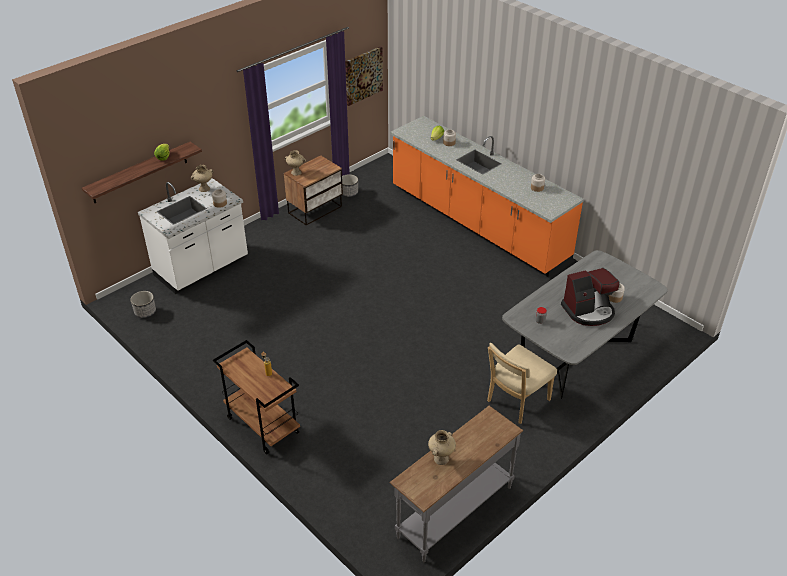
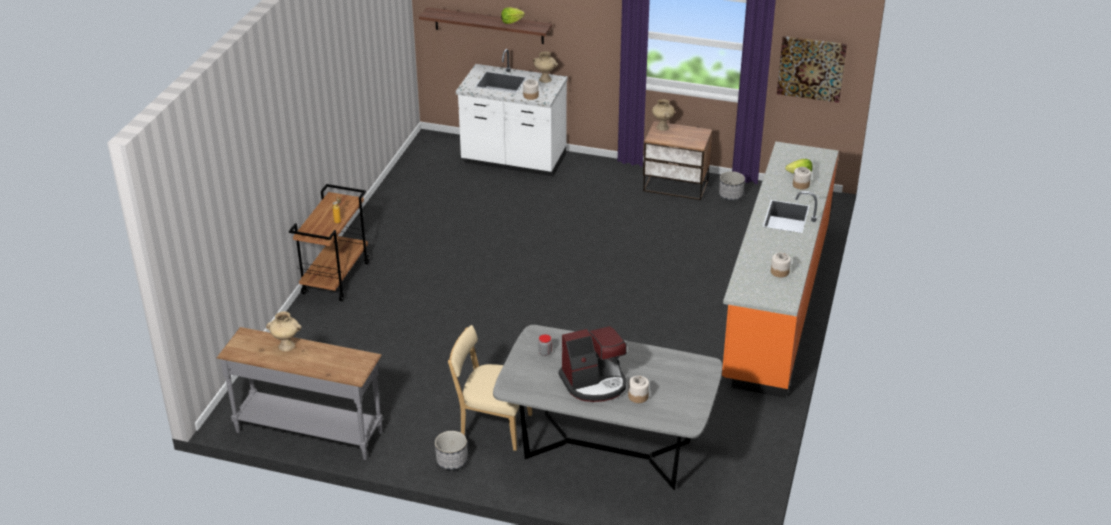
camera: 60 degrees right, 5 degrees down
(145, 312) = (426, 158): planter -> planter (451, 461)
(588, 311) = (594, 383): coffee machine -> coffee machine turned 60 degrees counterclockwise

